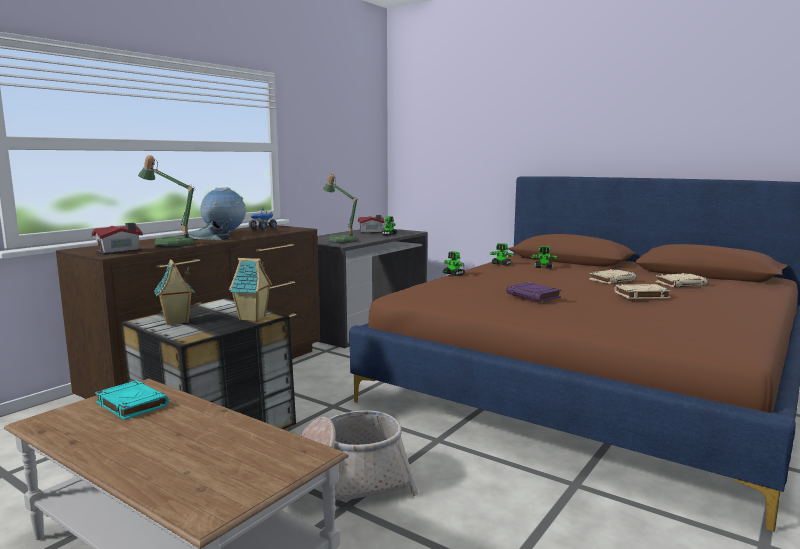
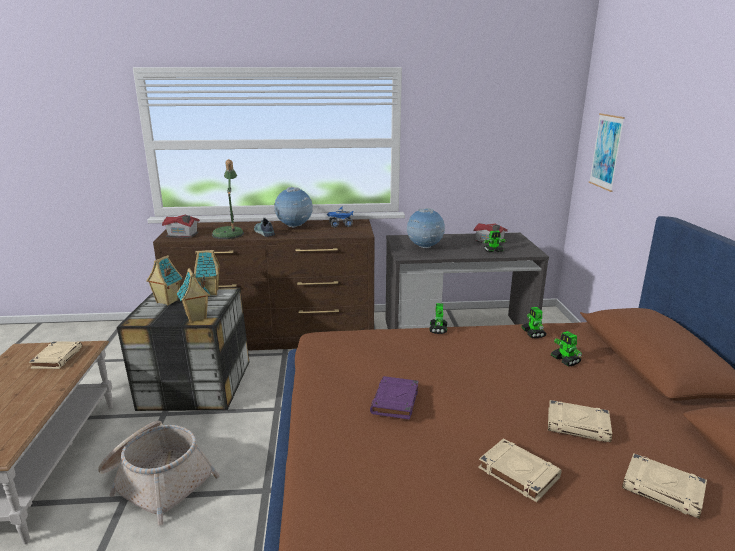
camera: 50 degrees right, 10 degrees up
(131, 404) = (57, 358): turquoise book -> beige book
(206, 306) = (210, 293): none -> toy house
(340, 240) = (424, 248): table lamp -> globe
(428, 151) = (606, 151): none -> picture

